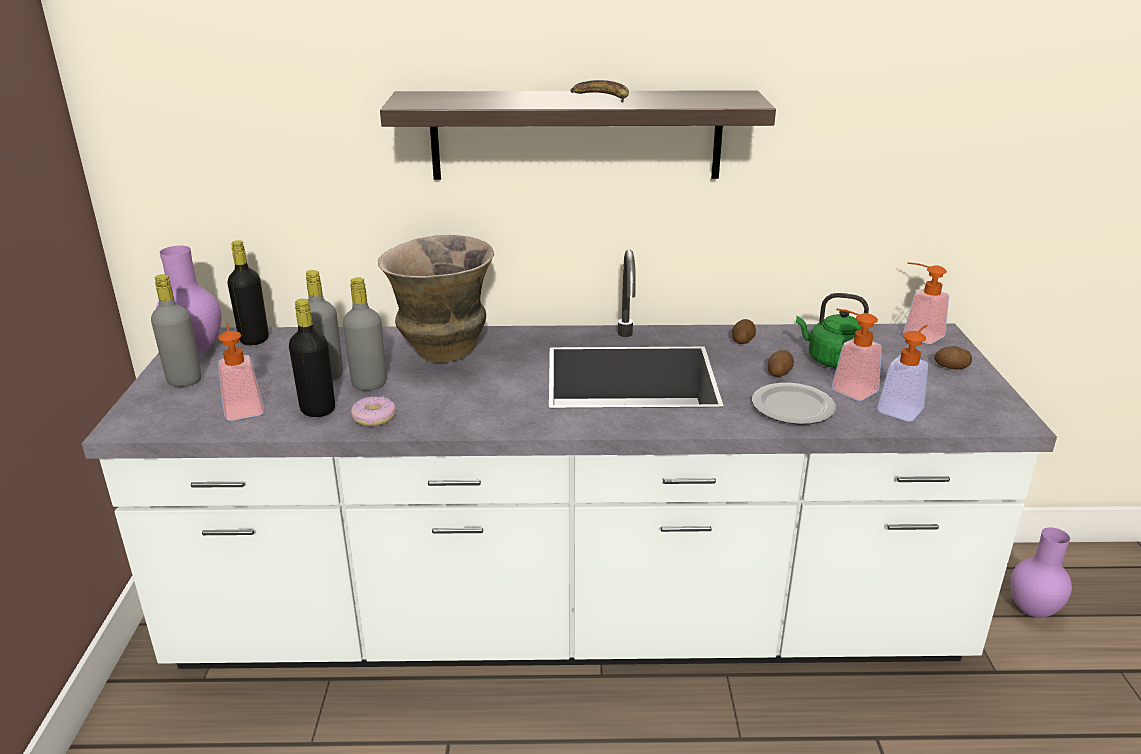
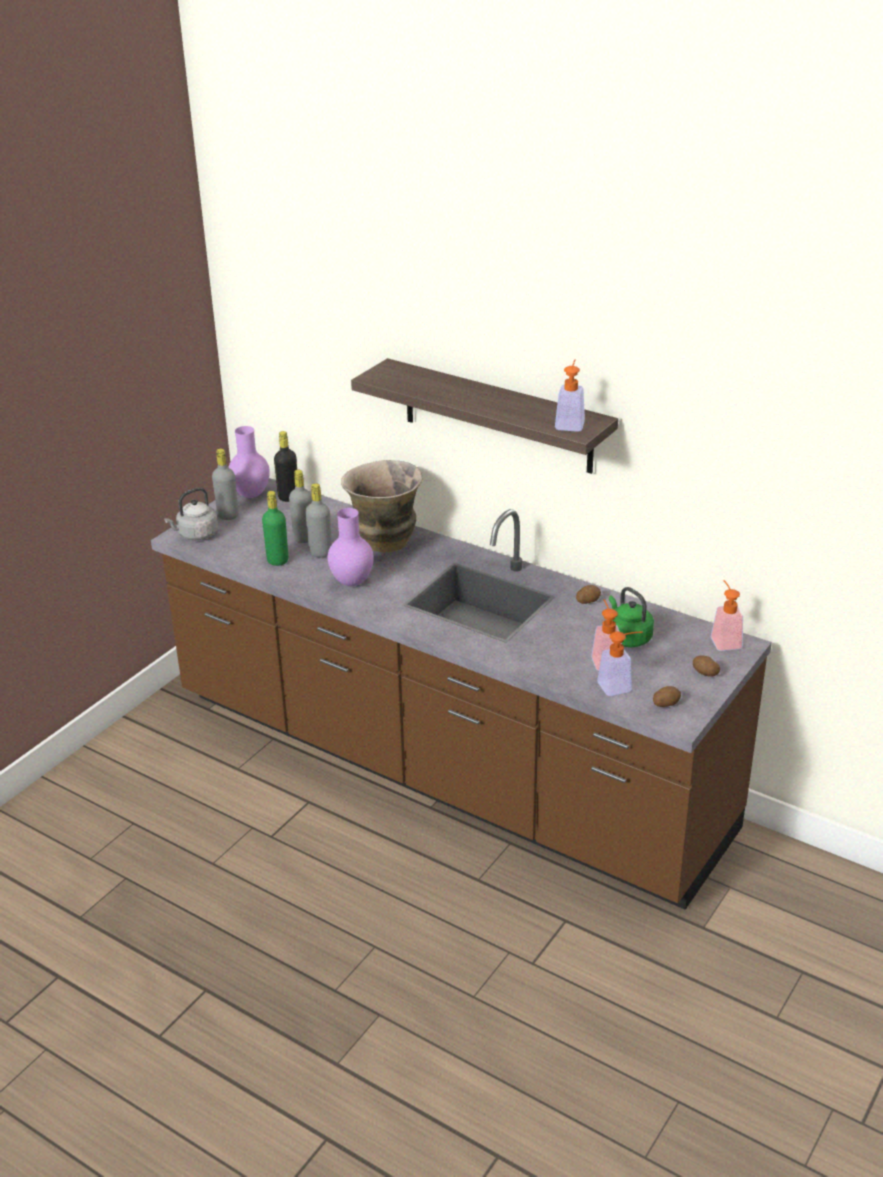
camera: 35 degrees right, 5 degrees up
(155, 415) = (196, 535): none -> grey kettle
(243, 407) = (242, 544): soap dispenser -> soap dispenser (570, 423)
(318, 410) = (277, 560): black bottle -> green bottle
(374, 417) = (301, 576): donut -> none
(570, 618) = (445, 765): white counter -> brown counter
(601, 97) = (498, 399): banana -> none
(778, 372) = (576, 632): potato -> potato (665, 703)
(791, 406) = (548, 658): plate -> none
(1031, 611) = (789, 907): purple vase -> purple vase (351, 582)

